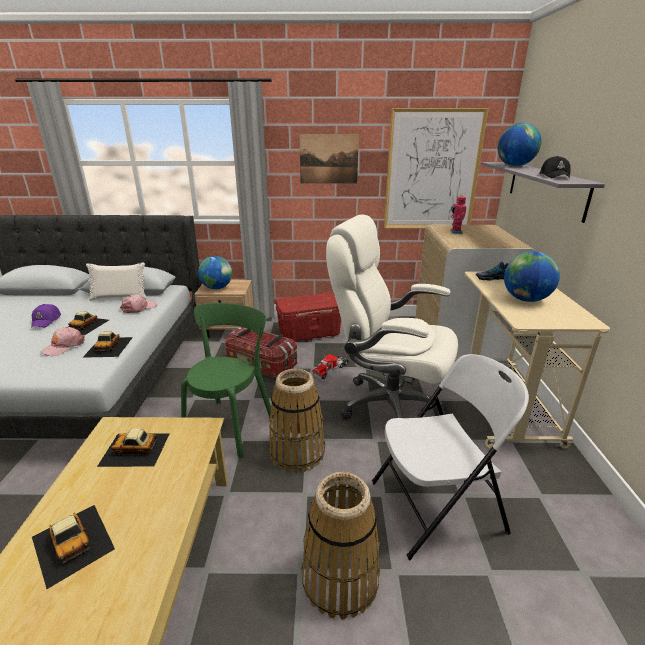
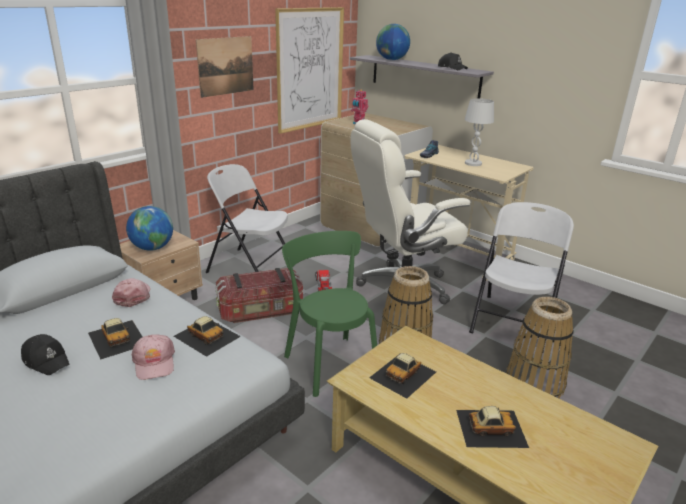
camera: 50 degrees left, 0 degrees up
(46, 320) = (46, 360): purple cap -> black cap
(120, 298) = (73, 299): white pillow -> none
(310, 333) = (251, 267): red storage box -> white chair
(525, 299) = (473, 163): globe -> white table lamp

